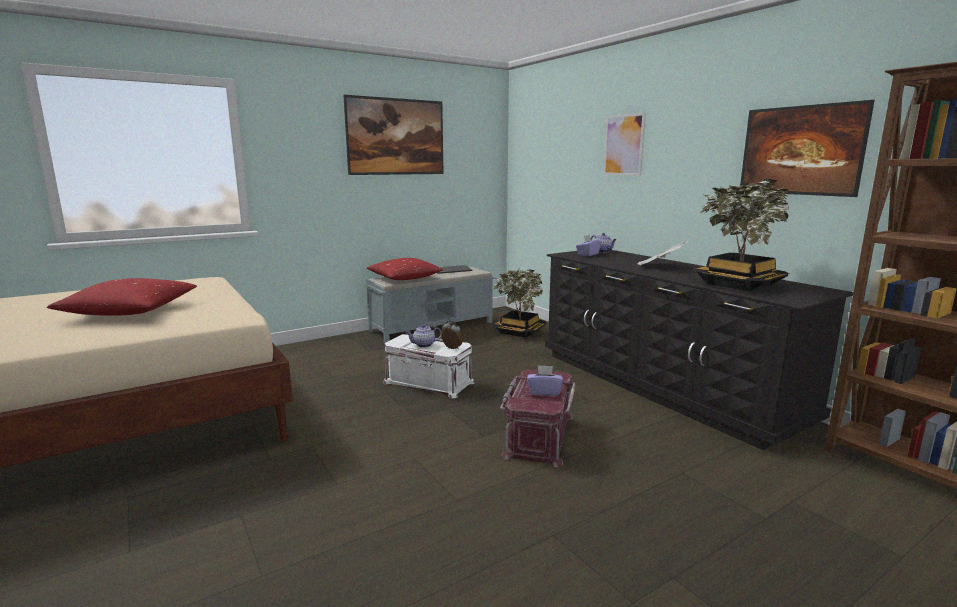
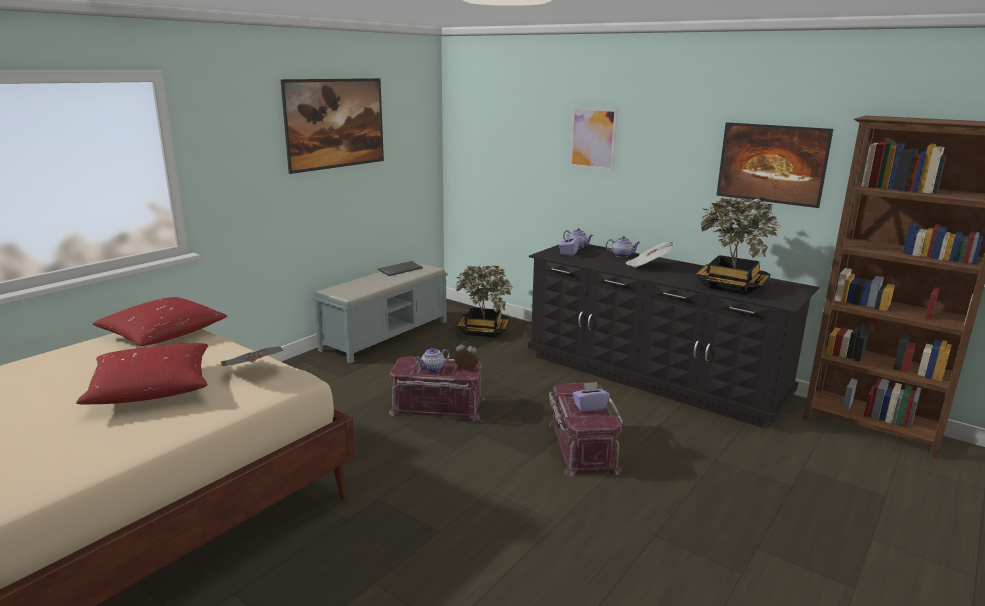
camera: 20 degrees left, 5 degrees up
(216, 309) = (253, 372): none -> newspaper
(404, 278) = (359, 287): red pillow -> red pillow (163, 334)
(428, 383) = (437, 407): white storage box -> red storage box
(641, 258) = (622, 255): none -> teapot

